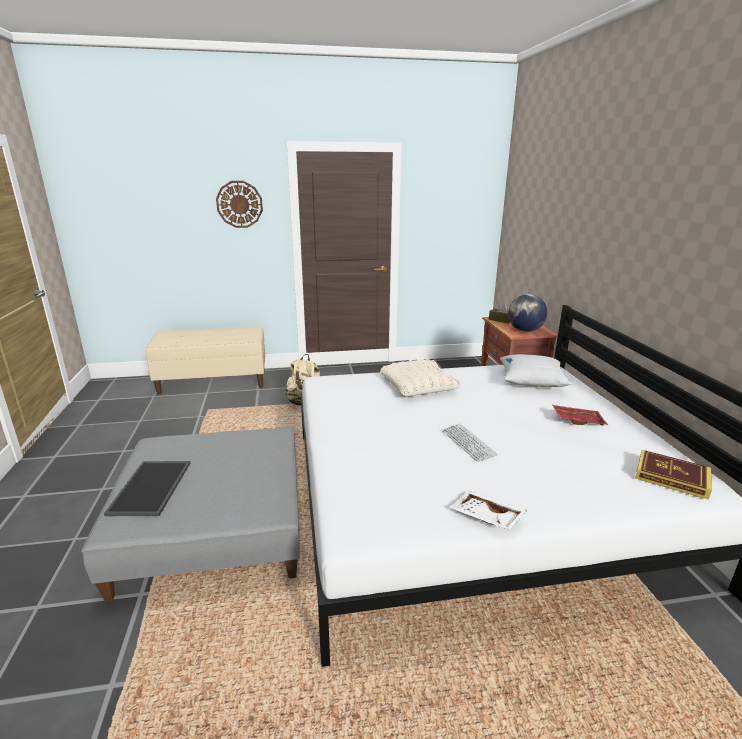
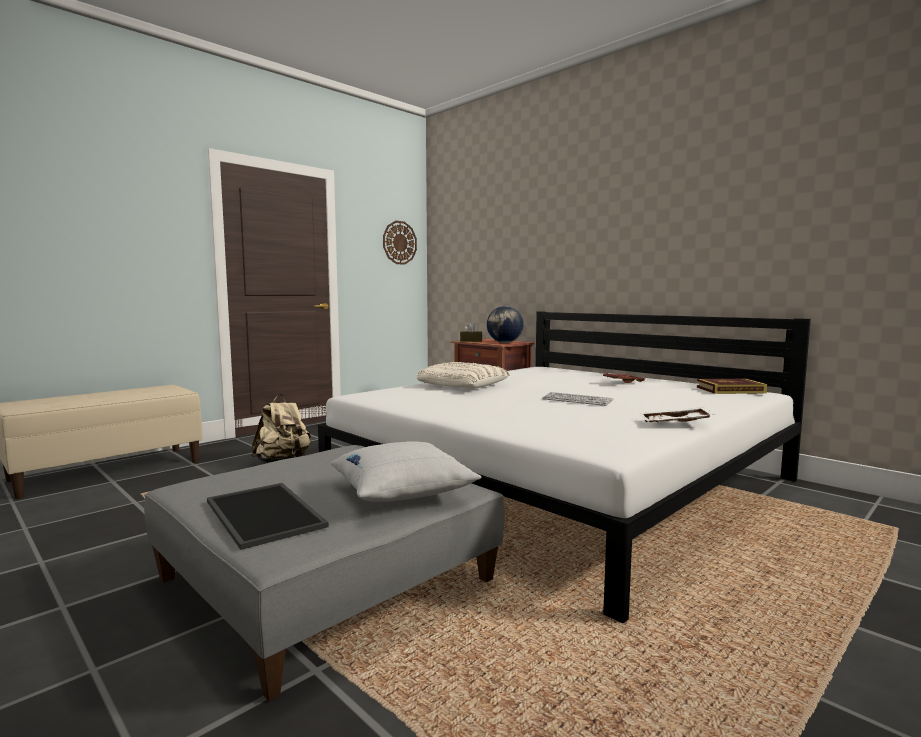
camera: 35 degrees left, 15 degrees down
(239, 204) = (143, 217): wall clock -> wall clock (399, 242)
(531, 381) = (548, 373): grey pillow -> grey pillow (402, 493)

